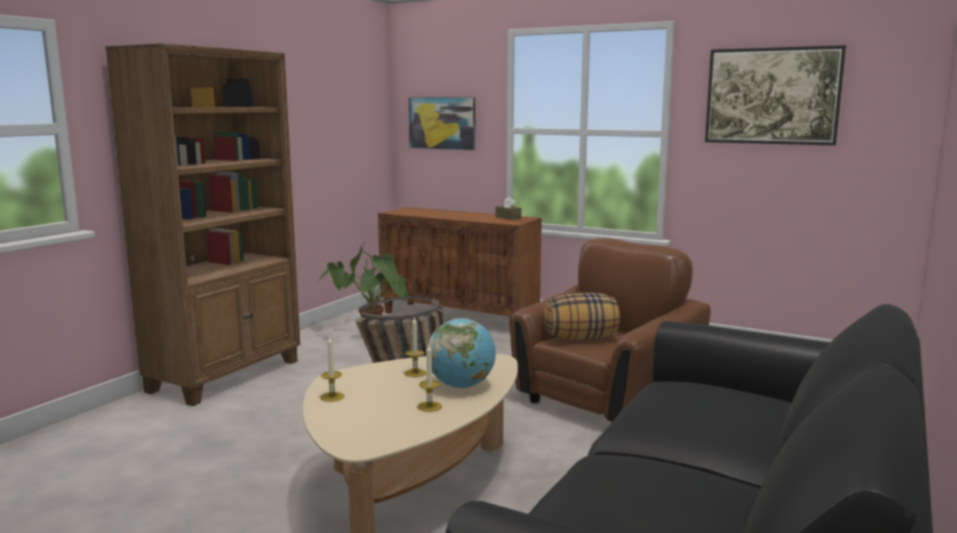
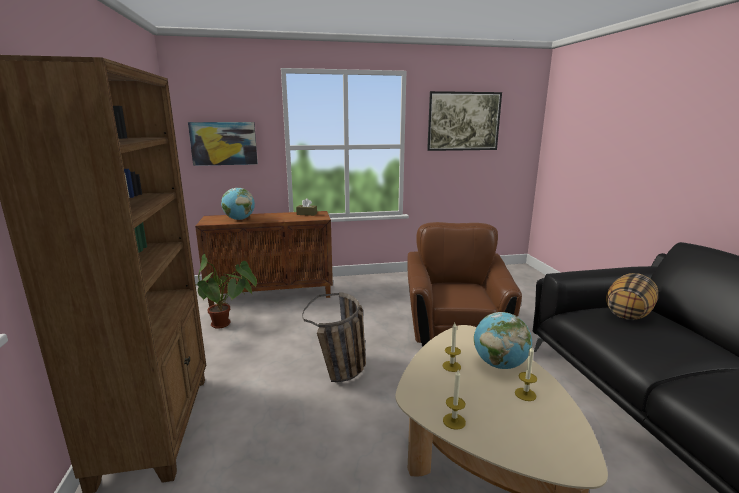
camera: 40 degrees left, 5 degrees up
(428, 213) = (239, 219): none -> globe
(581, 338) = (452, 294): pillow -> pillow (628, 313)

